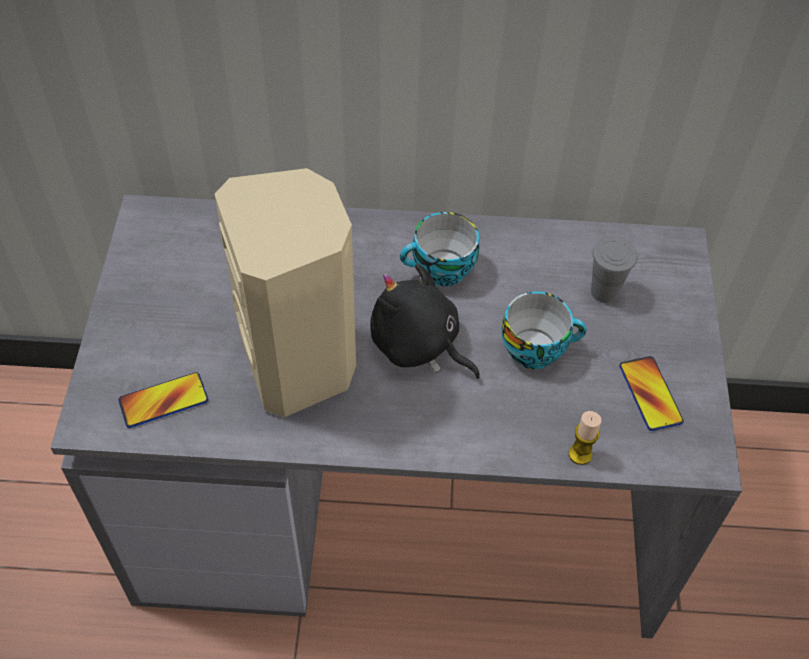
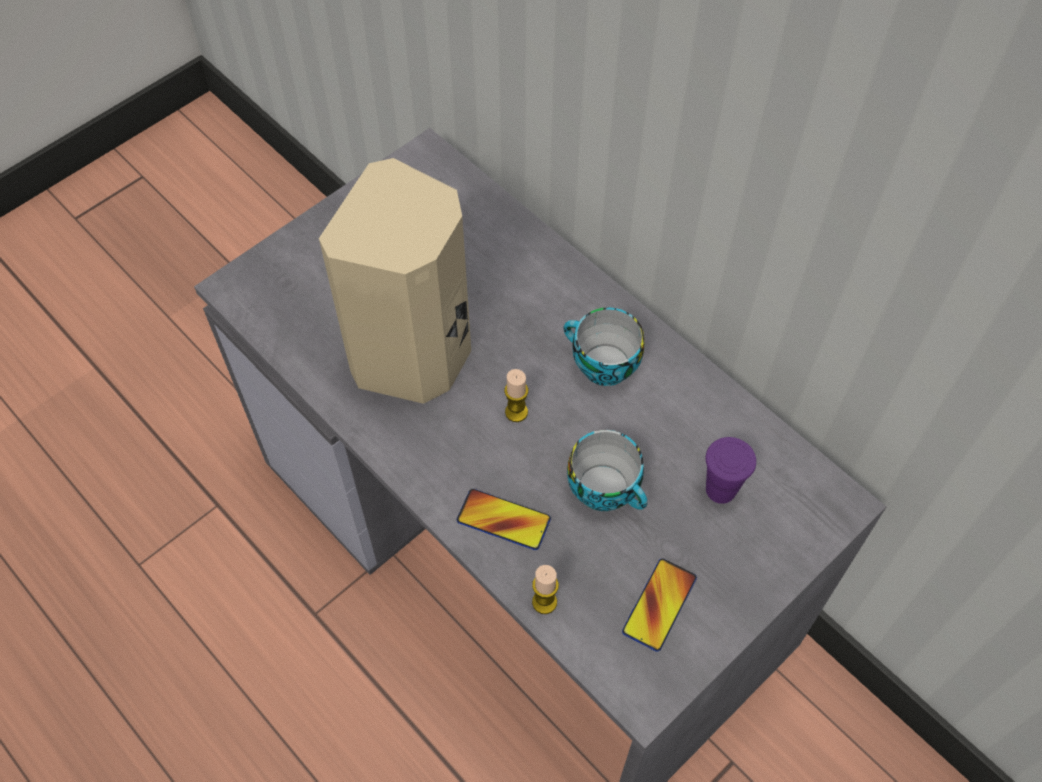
camera: 45 degrees right, 5 degrees up
(163, 401) = (294, 310): phone -> phone (503, 520)
(418, 345) = (516, 412): black plush toy -> candle
(604, 292) = (720, 489): grey cup -> purple cup

